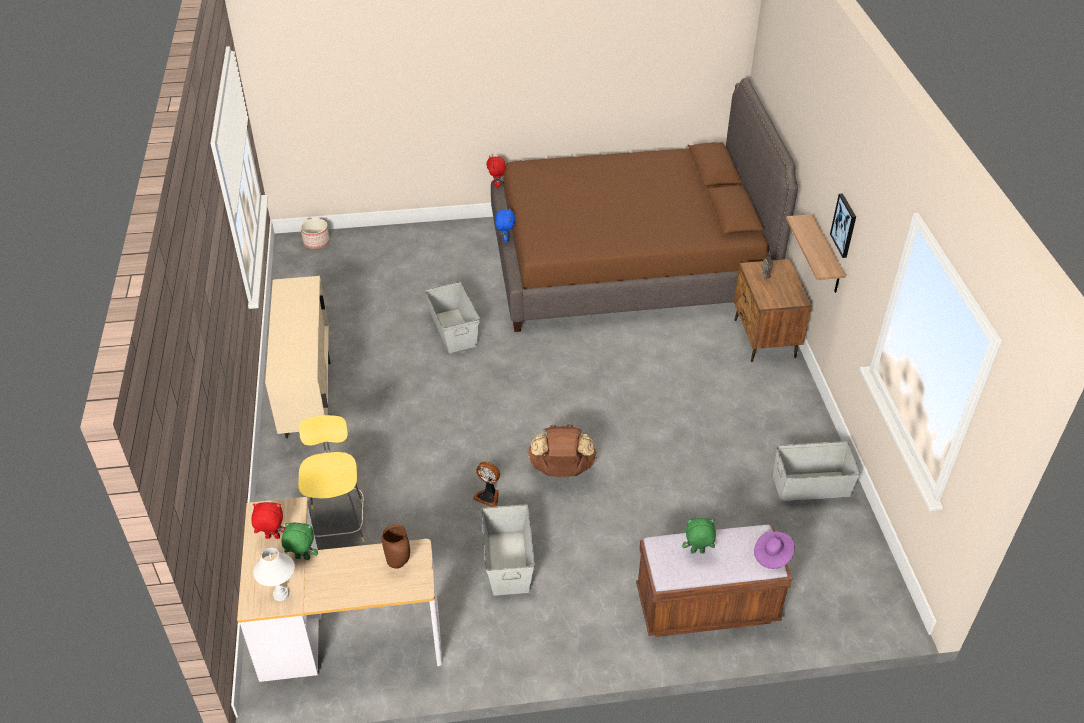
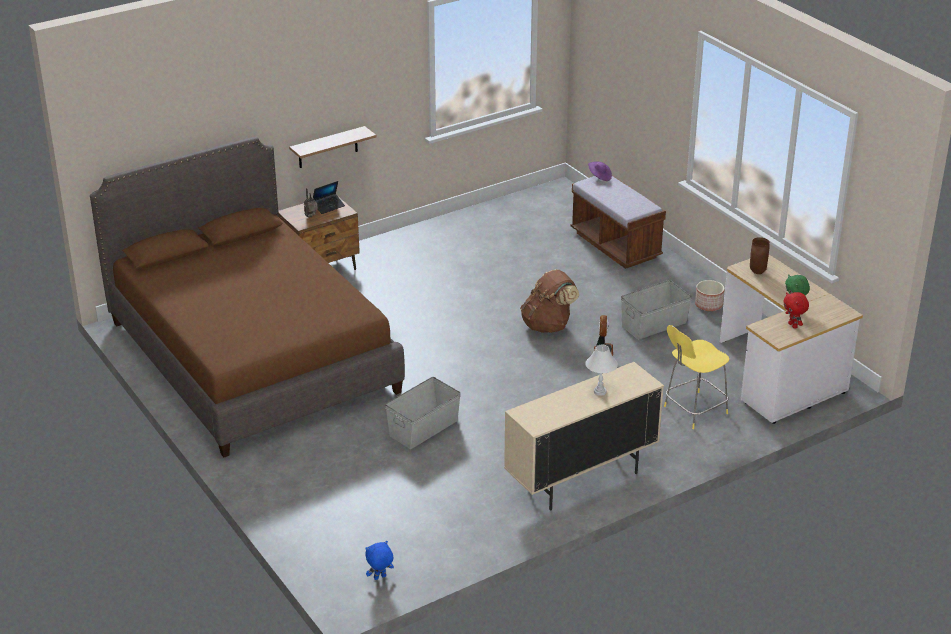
camera: 115 degrees left, 10 degrees down
(281, 594) = (827, 306): white table lamp -> white table lamp (599, 391)
(316, 242) = (339, 579): planter -> planter (709, 305)
(497, 185) = (227, 404): red plush toy -> none
(505, 239) = (324, 371): blue plush toy -> blue plush toy (380, 578)
(697, 552) = (622, 199): green plush toy -> none
(783, 293) = (328, 206): none -> laptop
(811, 486) = (475, 226): grey storage box -> none
(844, 225) = (343, 100): picture -> none

